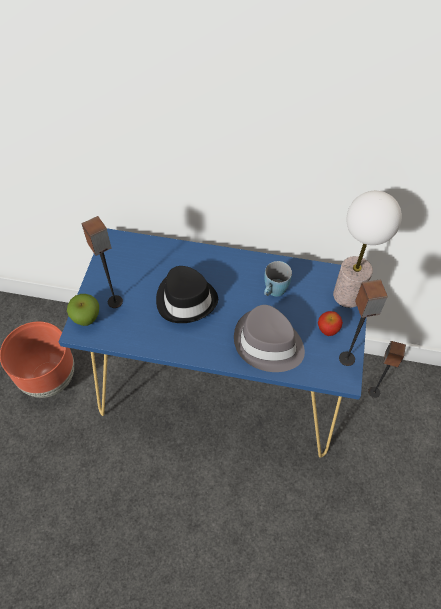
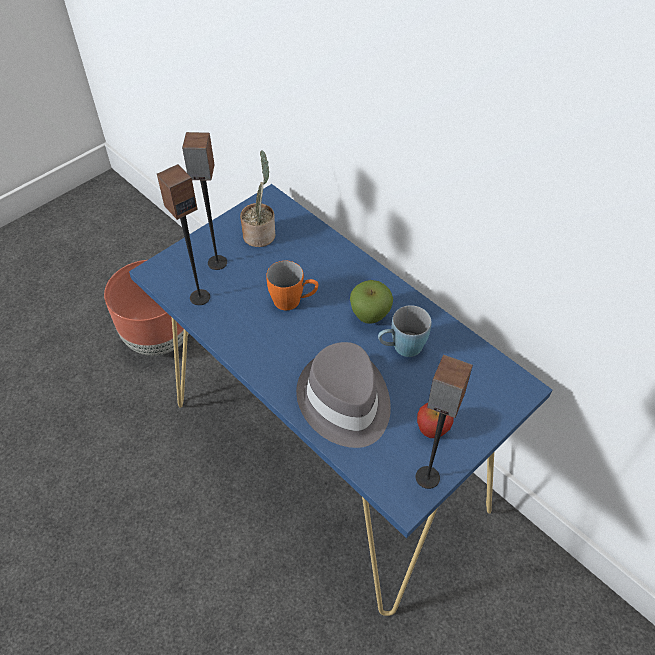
camera: 35 degrees right, 5 degrees down
(86, 318) = (175, 263): apple -> apple (370, 315)
(127, 266) = (260, 234): none -> potted plant
(186, 299) = (293, 301): black hat -> orange mug
(347, 295) = (494, 403): table lamp -> none
(373, 392) = (513, 582): speaker -> speaker (199, 297)

